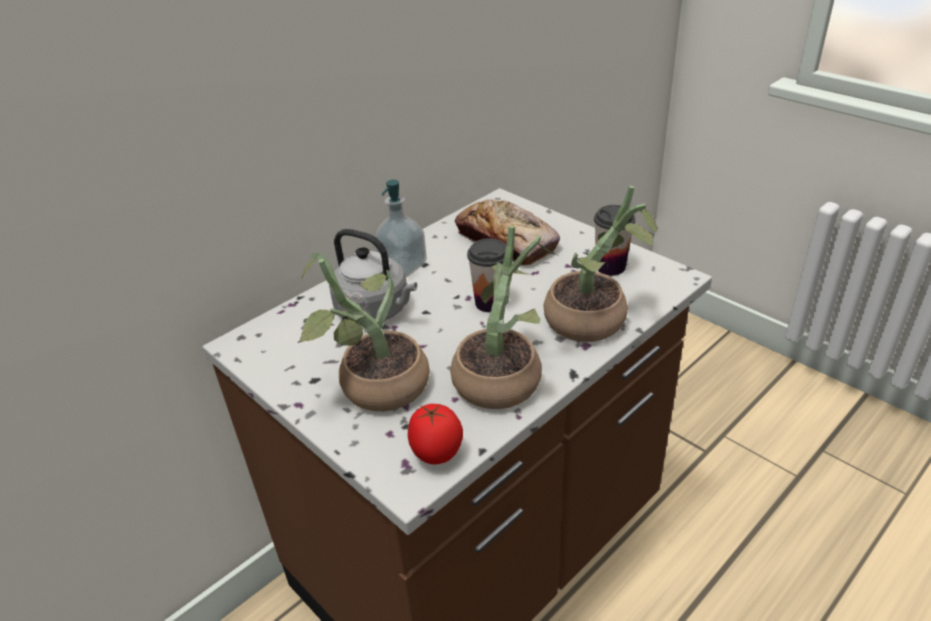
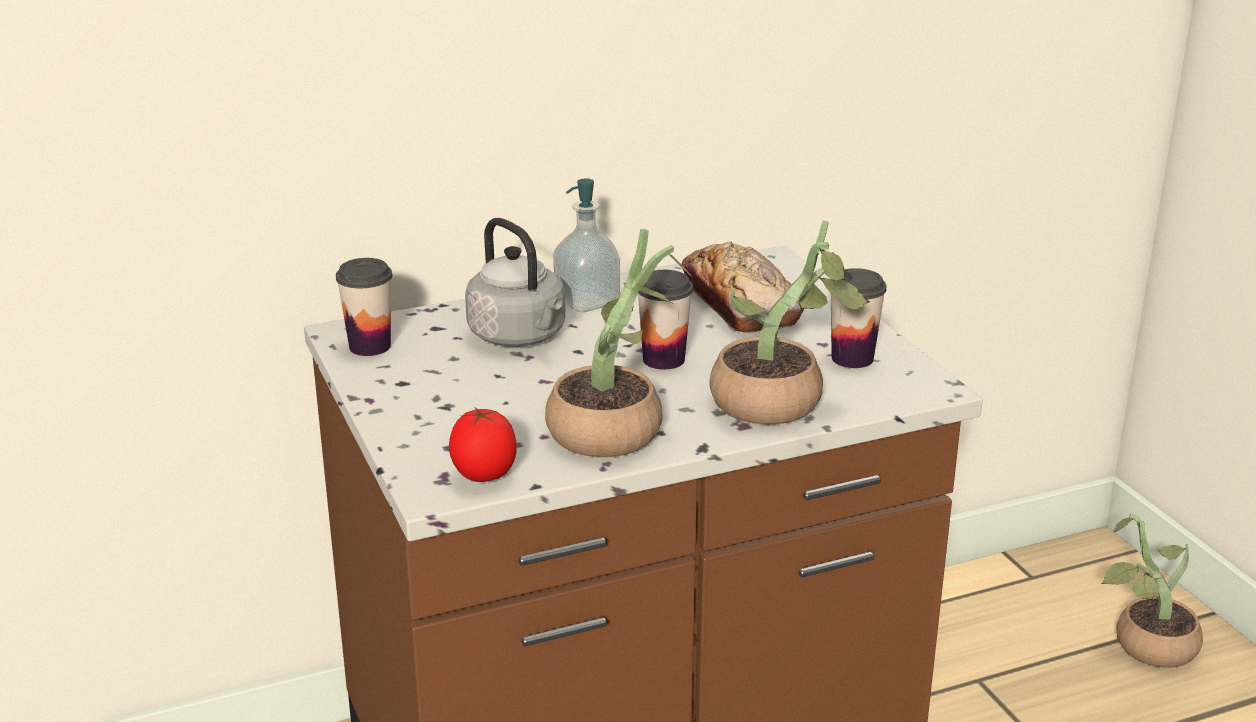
camera: 20 degrees right, 10 degrees down
(267, 352) = (370, 346): none -> cup
(374, 386) = (462, 404): potted plant -> potted plant (1145, 645)

